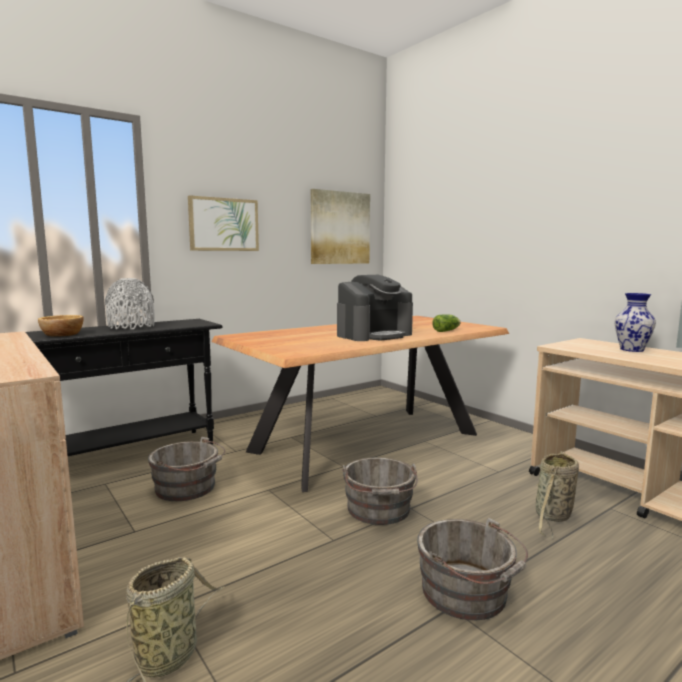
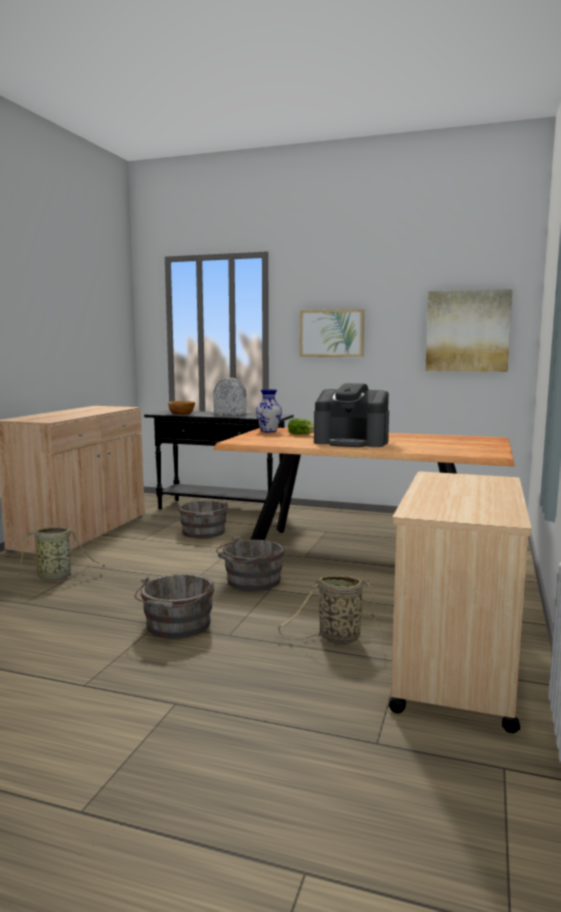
camera: 55 degrees right, 0 degrees up
(447, 331) = (430, 450): lettuce -> lettuce (302, 434)
(632, 350) = (482, 491): vase -> vase (268, 431)

